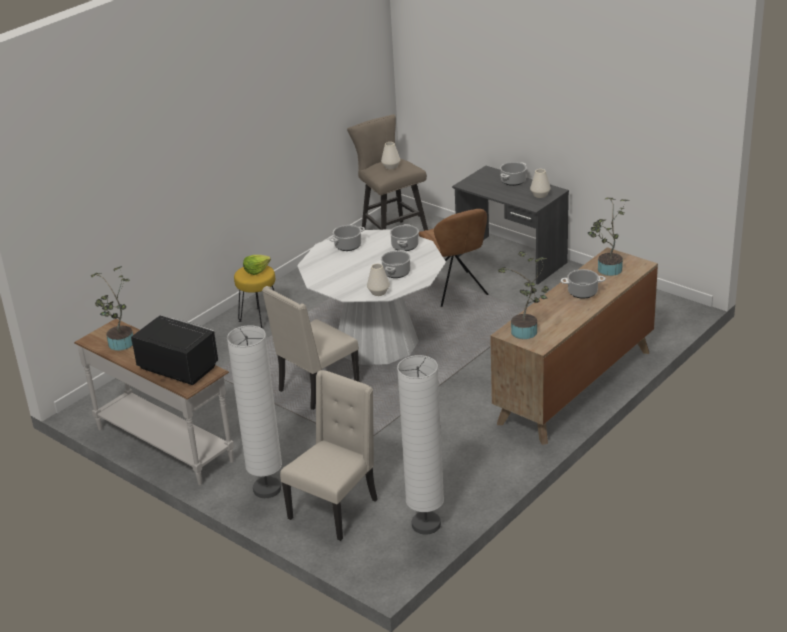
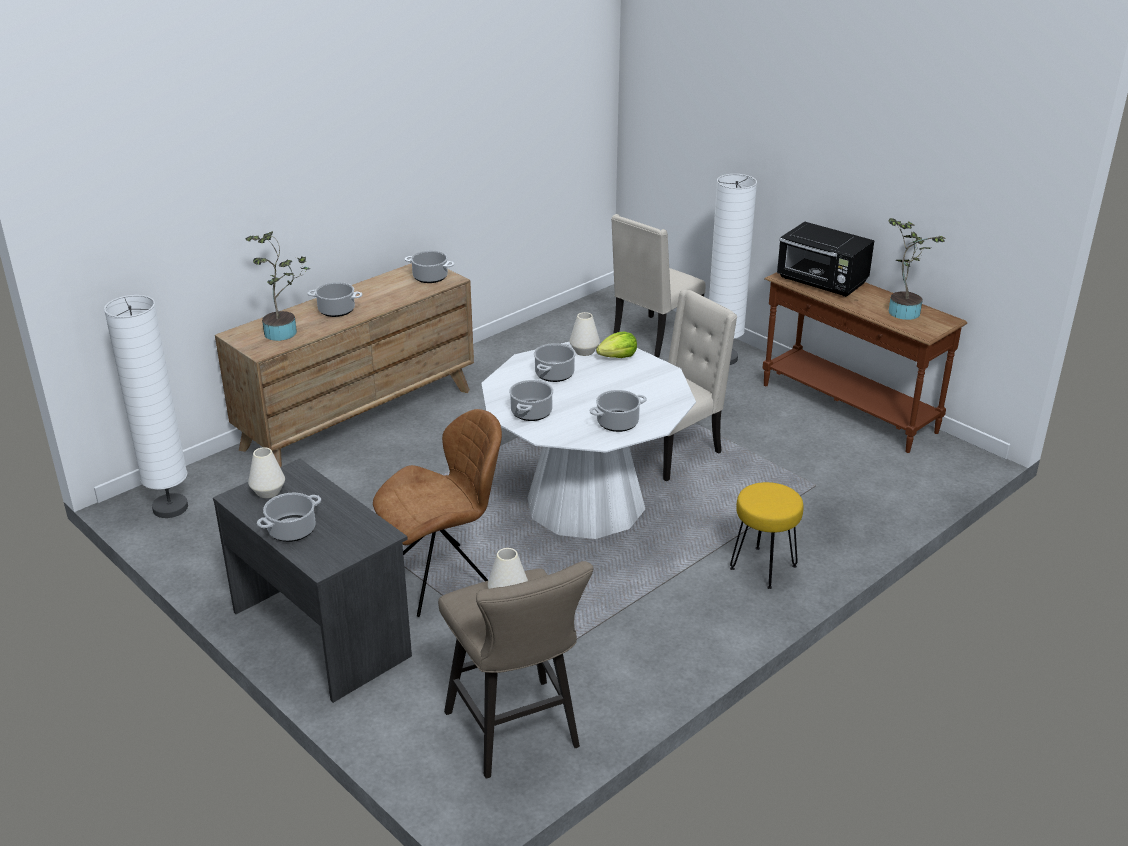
camera: 175 degrees left, 0 degrees up
(165, 444) = (847, 409): white console table -> brown console table
(256, 270) = (766, 500): lettuce -> lettuce (618, 357)
(426, 525) = (570, 320): white floor lamp -> white floor lamp (170, 508)
(455, 291) = (443, 578): brown chair -> brown chair turned 75 degrees clockwise
(526, 333) = (429, 277): potted plant -> cooking pot

